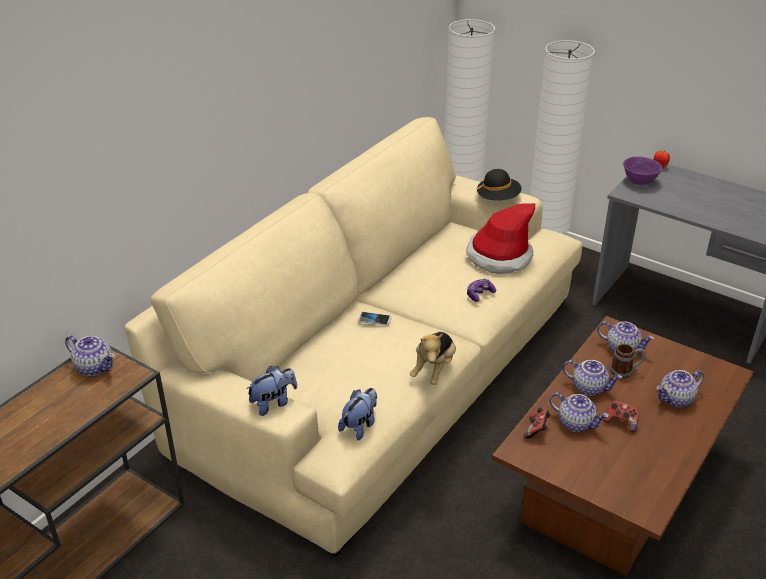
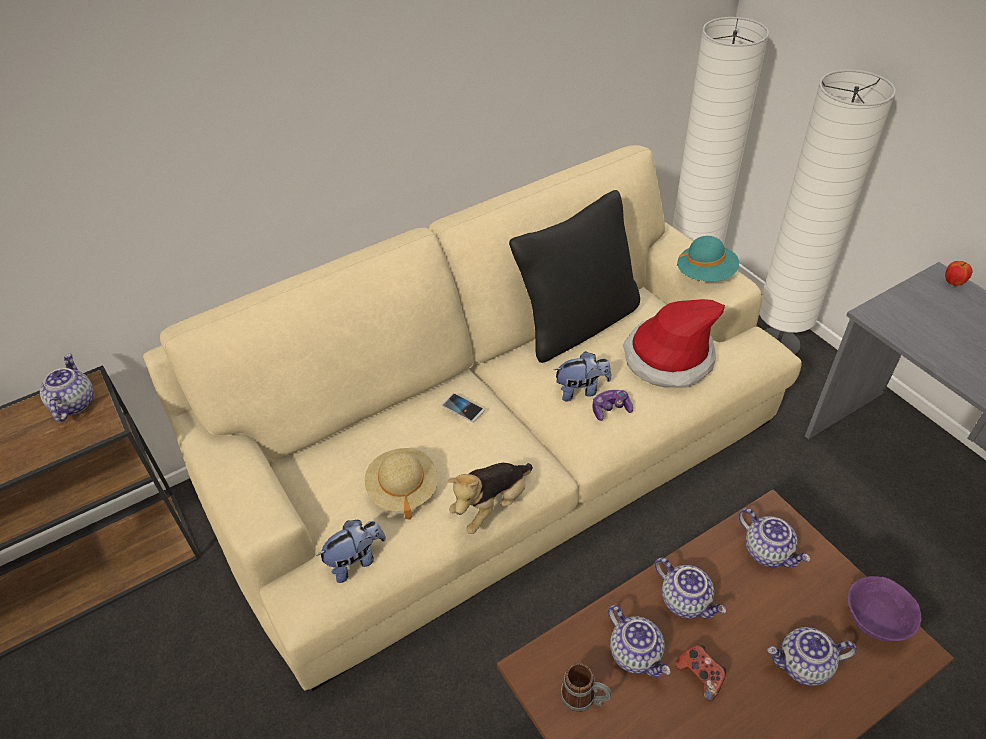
camera: 25 degrees right, 10 degrees up
(95, 367) = (73, 403): teapot -> teapot turned 150 degrees counterclockwise
(273, 403) = (259, 502): plush toy -> plush toy (581, 390)
(366, 376) = (403, 489): none -> beige hat
(421, 251) = (577, 324): none -> black pillow
(498, 198) = (705, 274): black hat -> turquoise hat
(536, 430) = (575, 645): game controller -> none
(625, 371) = (752, 591): mug -> mug (584, 698)
(639, 181) = (907, 301): purple bowl -> purple bowl (874, 622)

